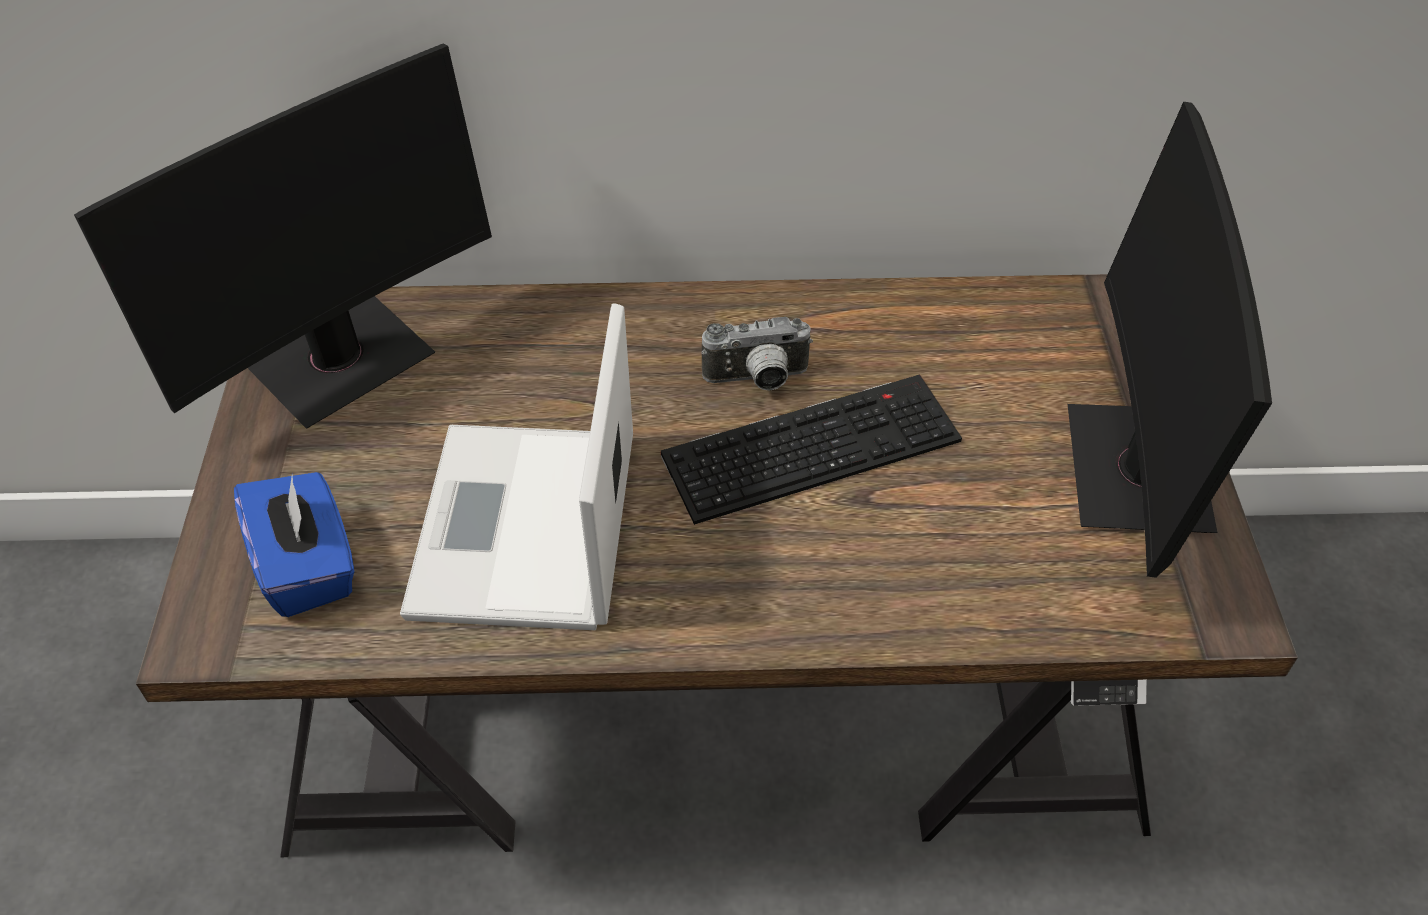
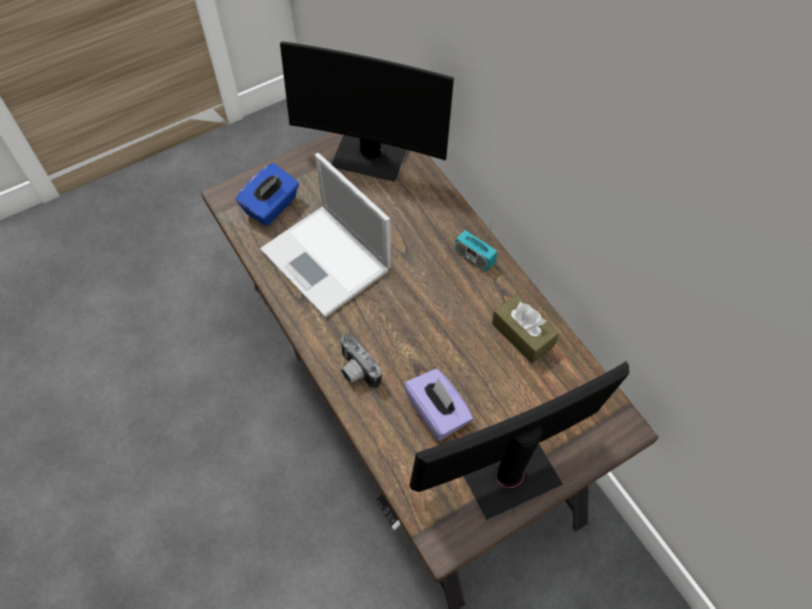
camera: 60 degrees right, 10 degrees up
(525, 530) = (328, 261): laptop -> laptop turned 105 degrees counterclockwise
(688, 323) = (474, 257): none -> radio
(757, 380) = (459, 298): camera -> camera (356, 371)
(813, 444) = (436, 336): keyboard -> none
(885, 335) = (522, 334): none -> brown tissue box
(970, 511) = (437, 412): none -> purple tissue box

